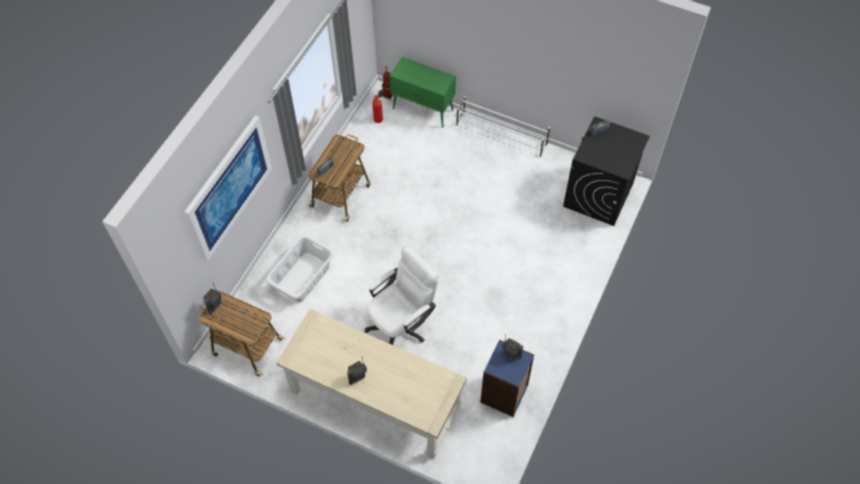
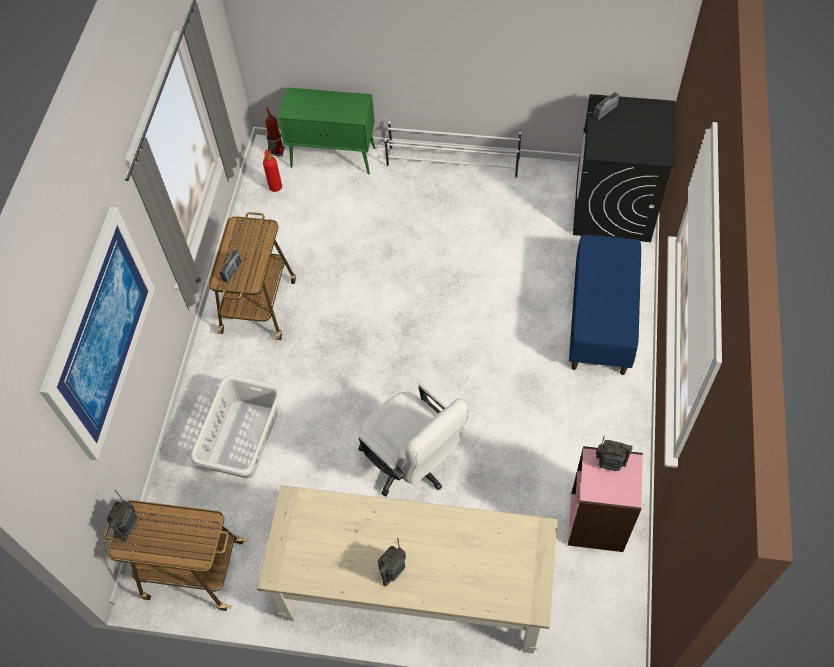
camera: 15 degrees left, 0 degrees up
(402, 324) = (412, 464): white office chair -> white office chair turned 105 degrees clockwise
(504, 394) = (597, 522): blue bookcase -> pink bookcase
(558, 269) = (601, 321): none -> blue bench

